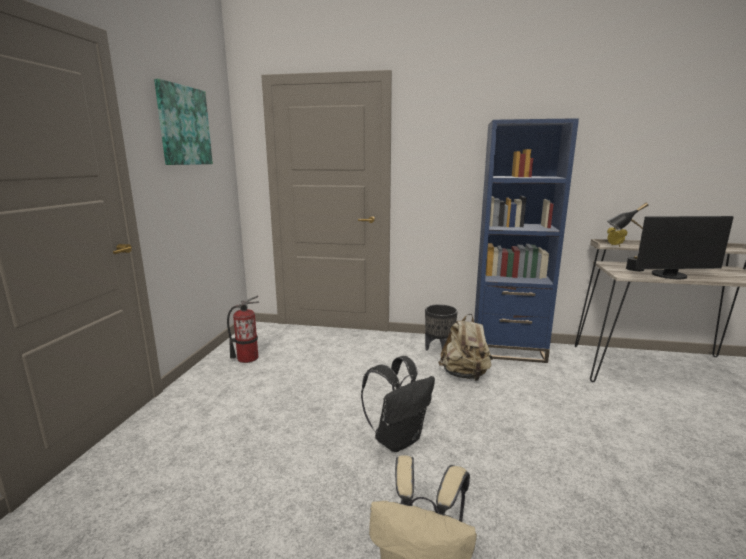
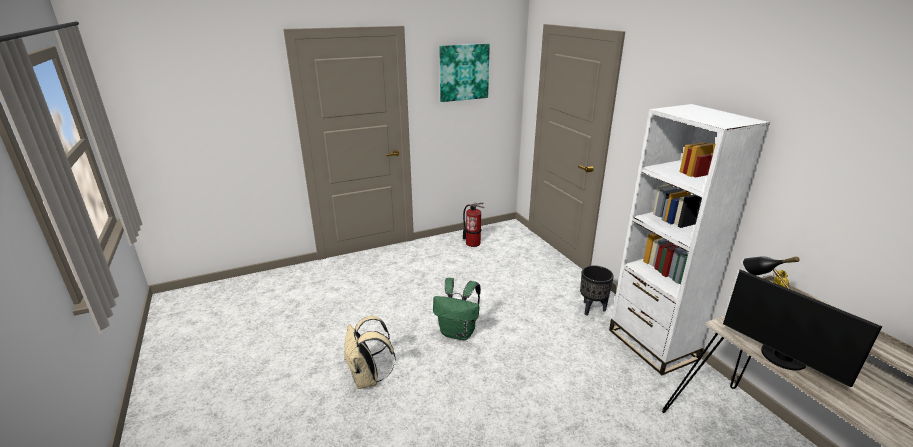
camera: 55 degrees right, 10 degrees up
(398, 439) = (458, 332): black backpack -> green backpack
(465, 375) = (571, 334): beige backpack -> none
(508, 349) = (652, 344): blue bookcase -> white bookcase

